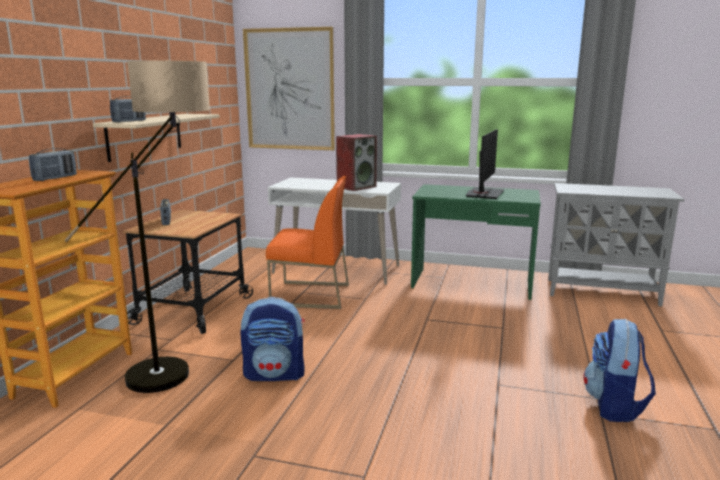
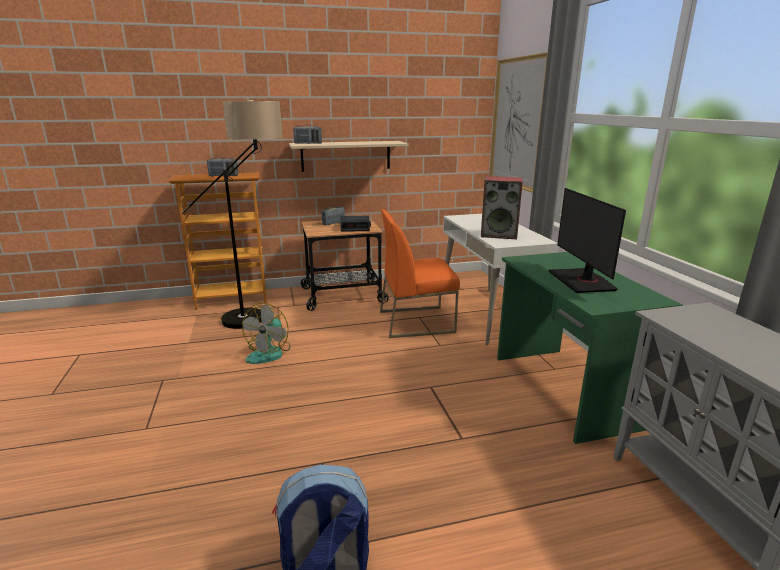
camera: 60 degrees right, 5 degrees up
(206, 218) = (355, 227): none -> alarm clock
(275, 374) = (269, 352): backpack -> fan
(310, 295) = (416, 321): orange chair -> orange chair turned 105 degrees clockwise
(484, 193) = (582, 281): monitor -> monitor turned 90 degrees clockwise

